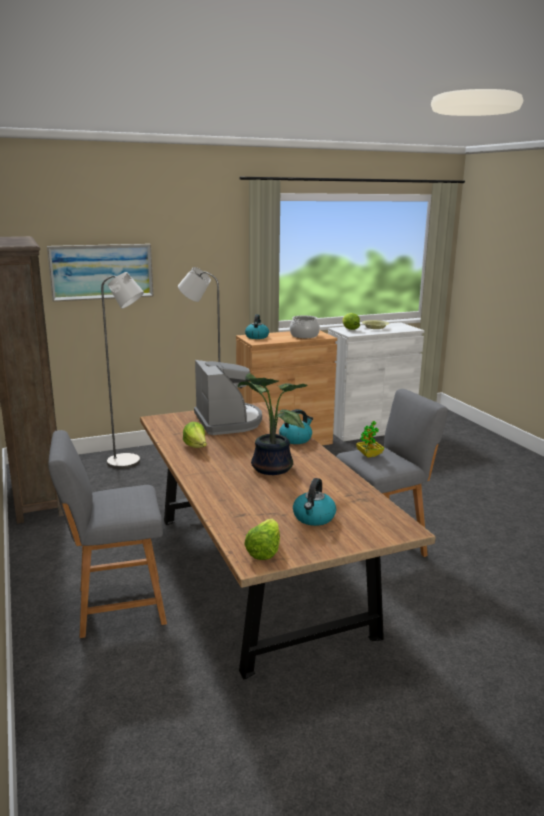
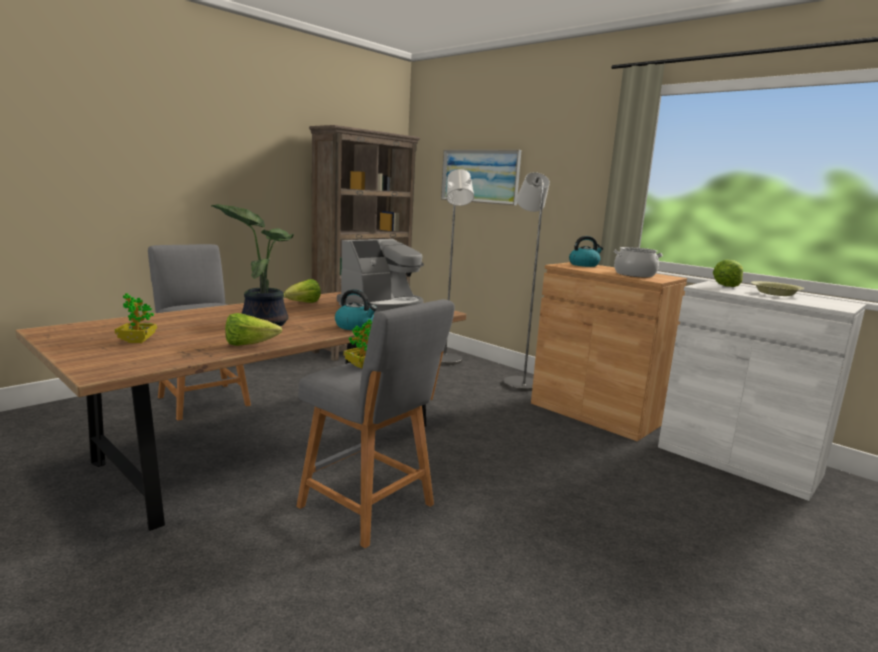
camera: 65 degrees right, 5 degrees down
(264, 551) = (66, 331): lettuce -> lettuce (249, 345)
(314, 518) = (137, 341): kettle -> potted plant

